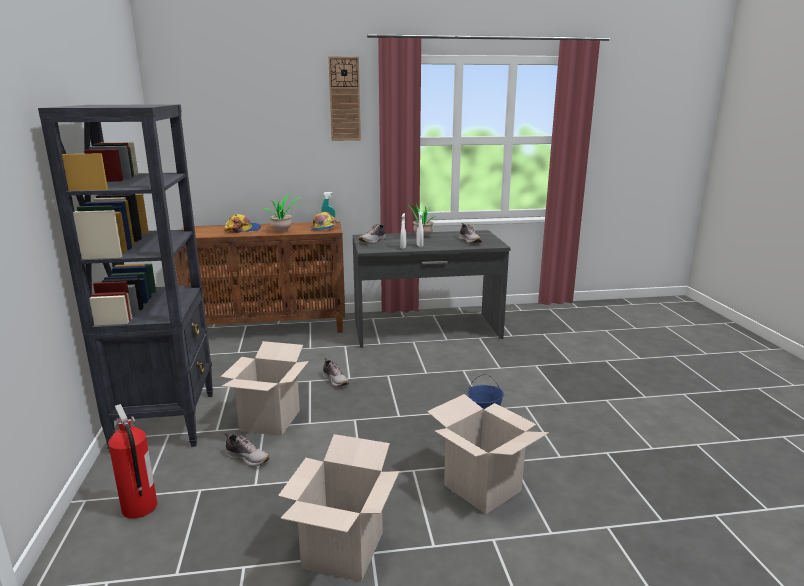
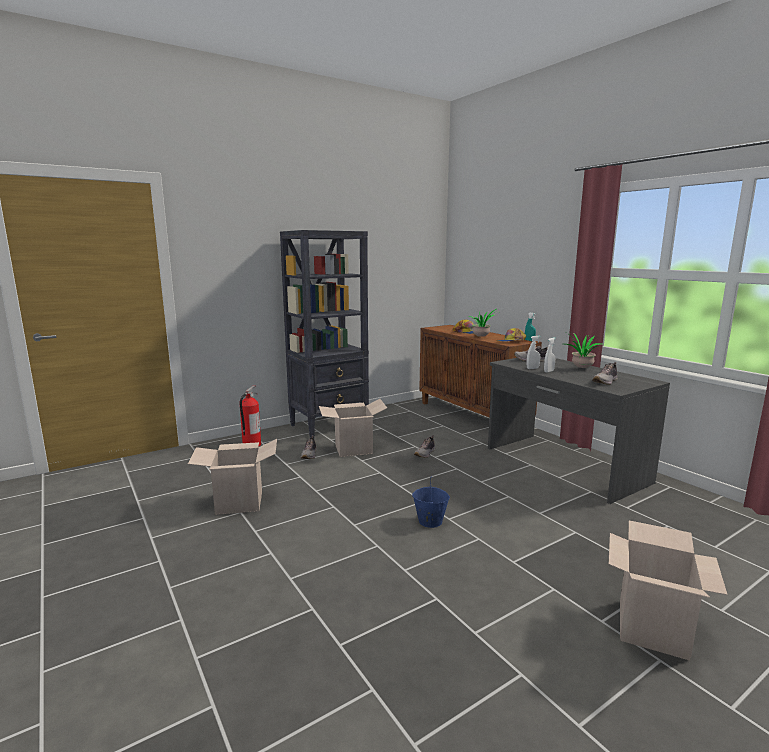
camera: 65 degrees right, 5 degrees down
(344, 99) = (561, 230): wall clock -> none
(482, 487) = (330, 538): cardboard box -> cardboard box (652, 628)

